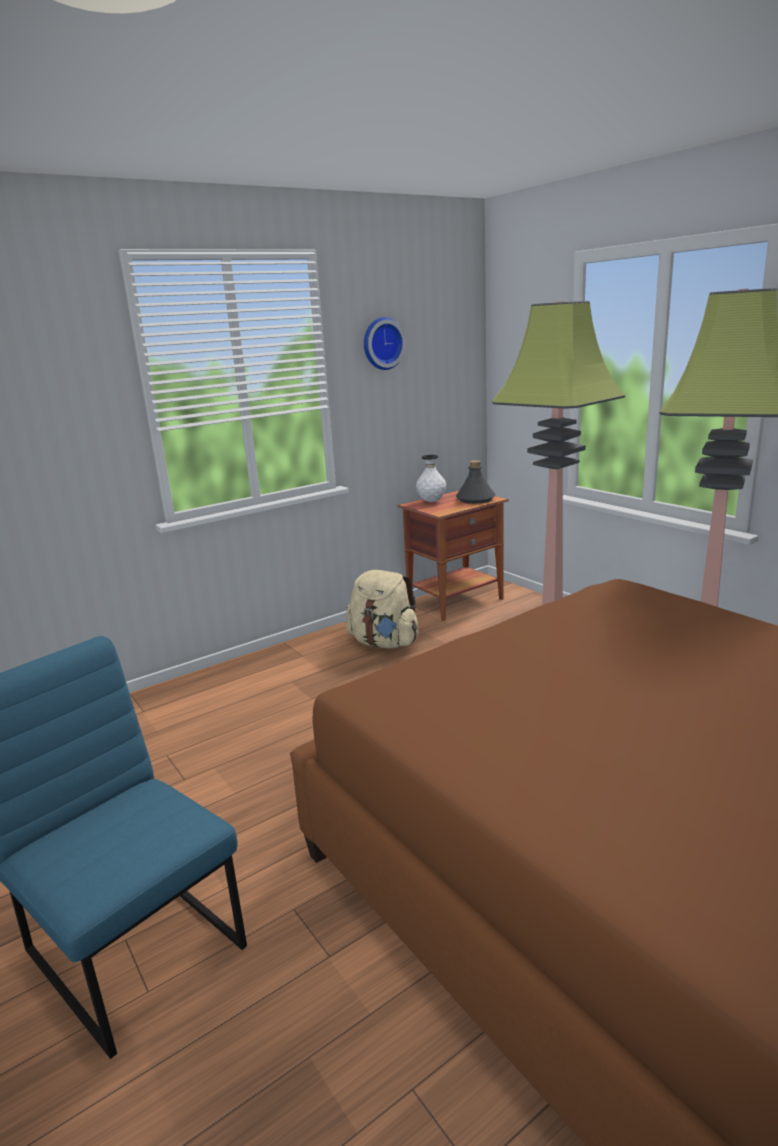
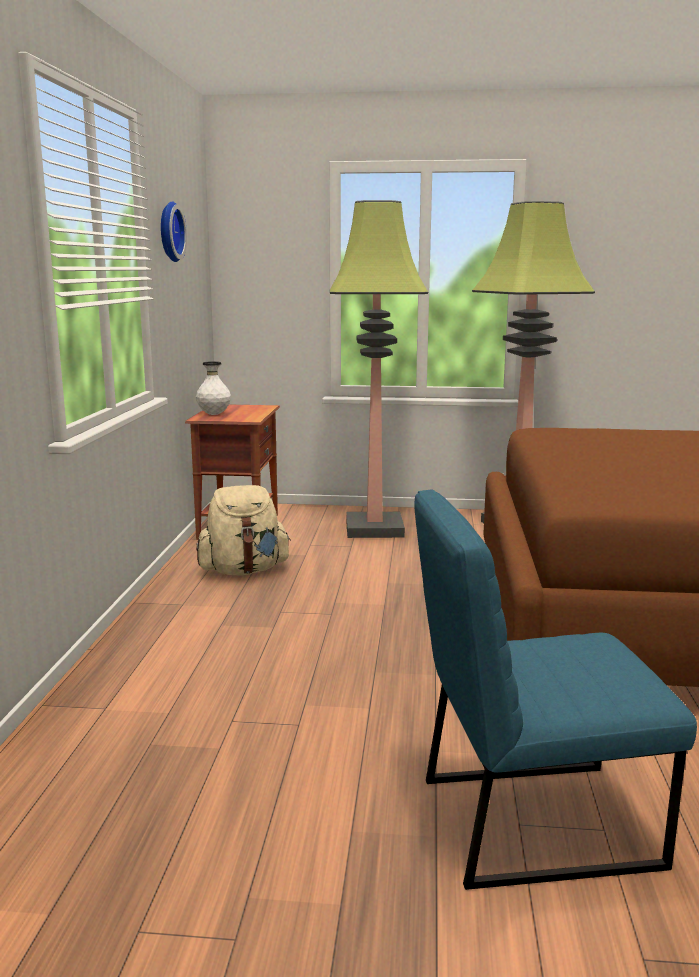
camera: 50 degrees left, 5 degrees down
(475, 499) = (251, 408): grey bottle -> none

